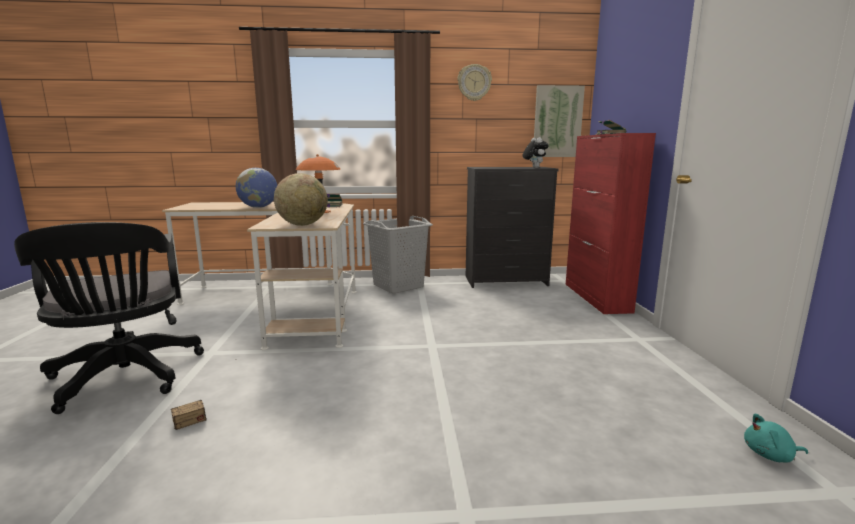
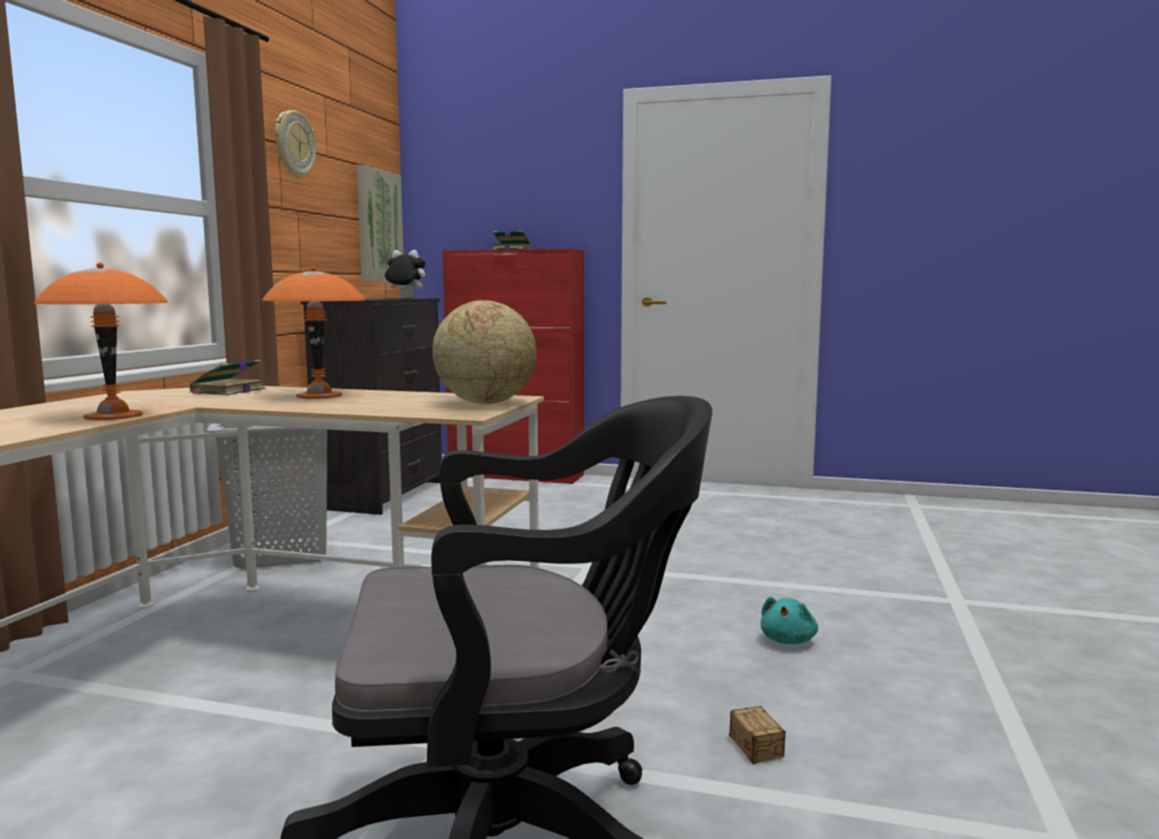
camera: 70 degrees left, 5 degrees down
(258, 207) = (112, 416): globe -> orange table lamp
(770, 455) = (872, 506): turquoise plush toy -> turquoise plush toy (788, 640)

